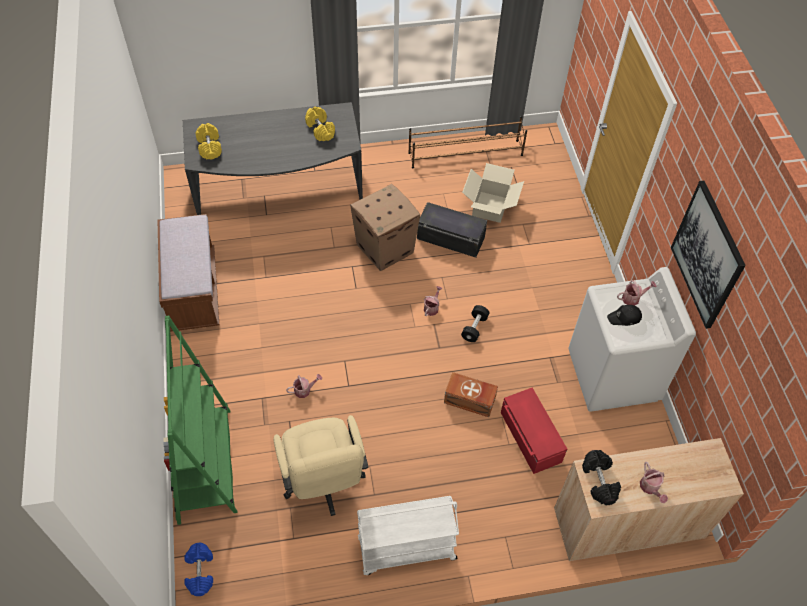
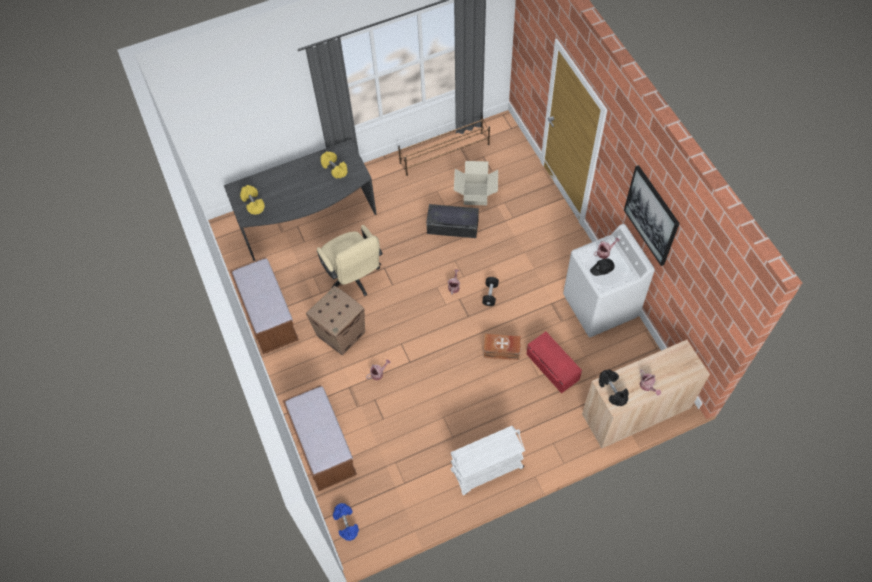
camera: 10 degrees left, 5 degrees up
(205, 465) = (323, 447): green bookcase -> brown bench
(324, 483) = (414, 438): beige office chair -> beige office chair (354, 278)
(385, 248) = (405, 247): cardboard box -> cardboard box (341, 334)

